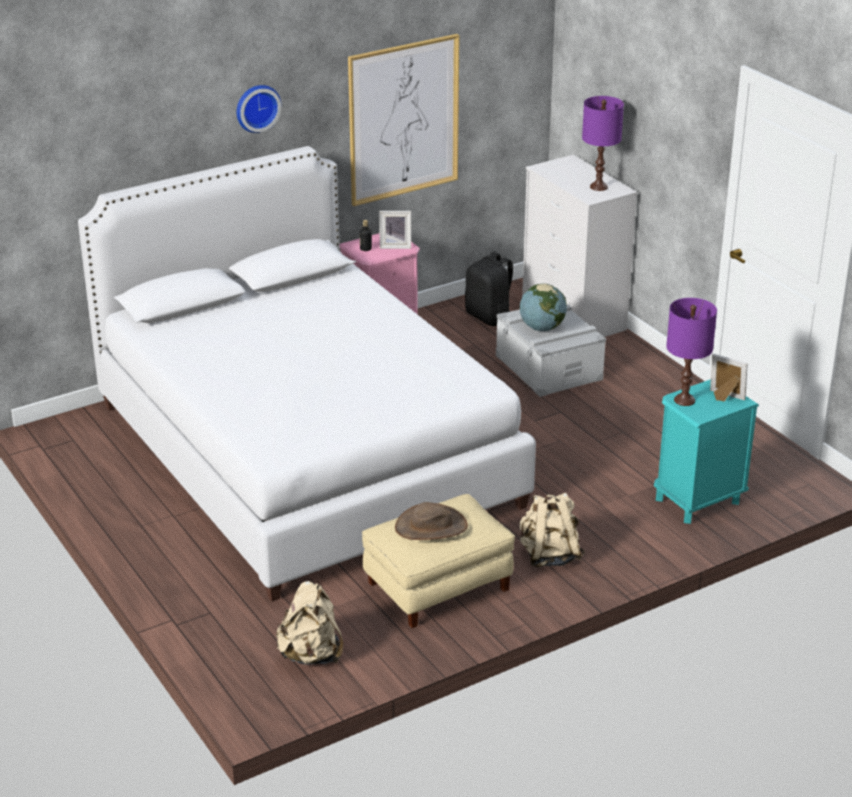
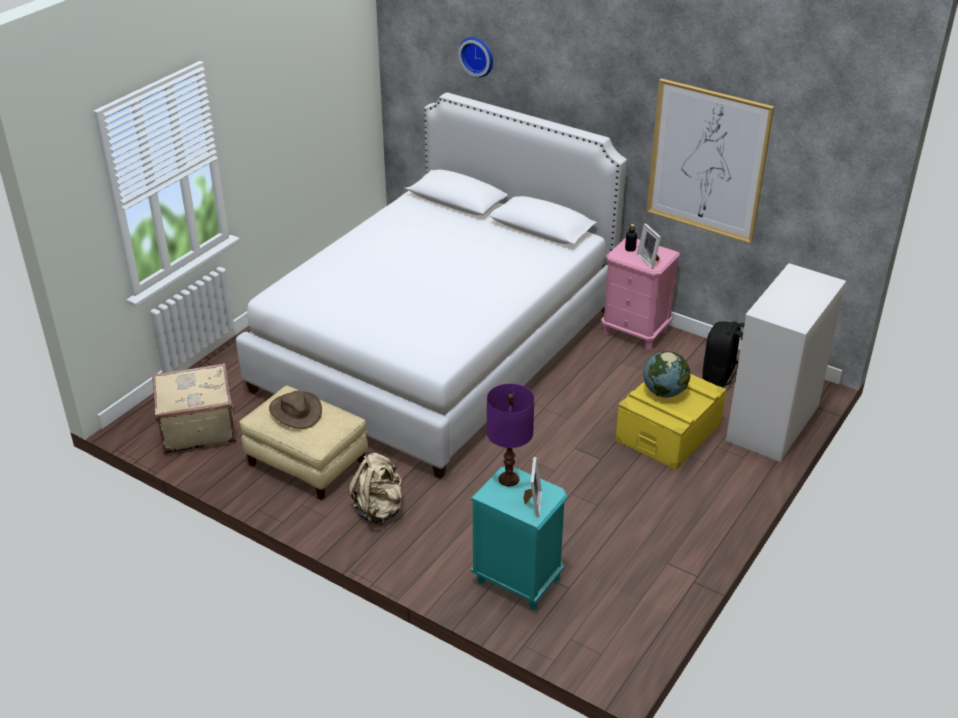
camera: 65 degrees right, 5 degrees up
(256, 107) = (576, 84): wall clock -> wall clock (477, 56)
(311, 655) = (197, 428): beige backpack -> beige suitcase
(549, 367) = (668, 432): grey storage box -> yellow storage box
(599, 187) = (790, 310): purple table lamp -> none

